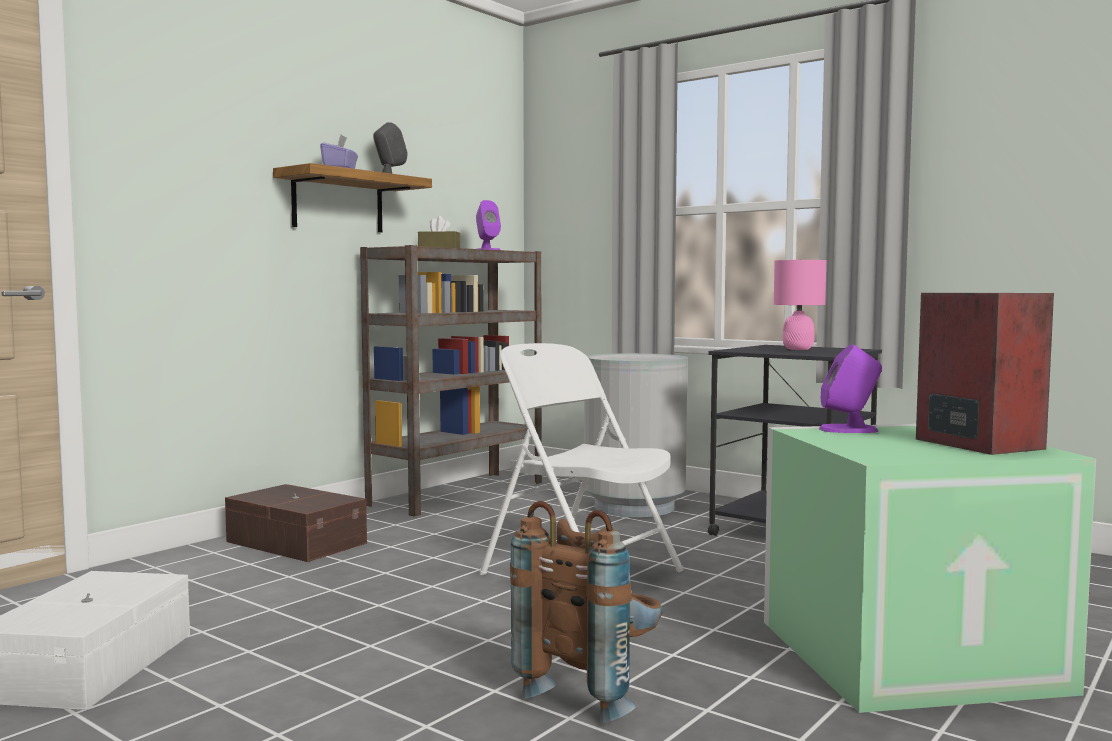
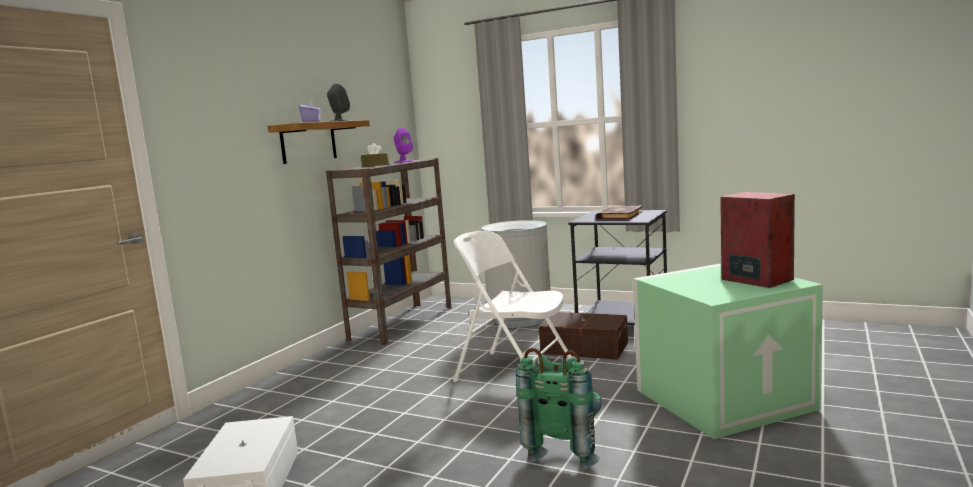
camera: 10 degrees left, 5 degrees up
(297, 542) = (320, 375): brown storage box -> brown storage box (584, 347)
(593, 690) = (566, 449): brown backpack -> green backpack
(797, 349) = (619, 215): pink table lamp -> book
(849, 429) = (679, 275): purple speaker -> none

